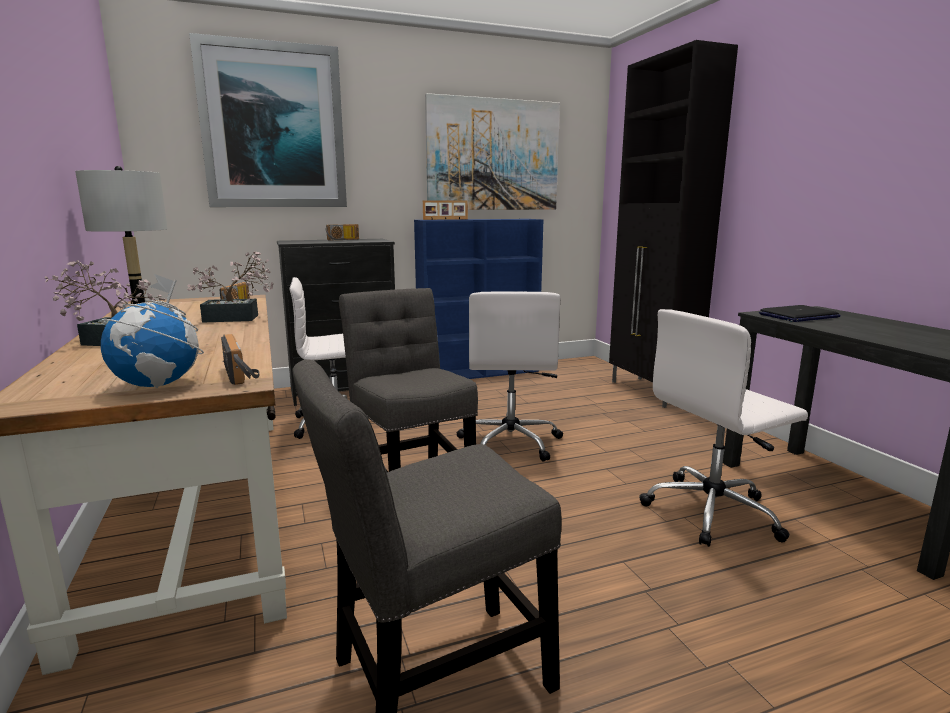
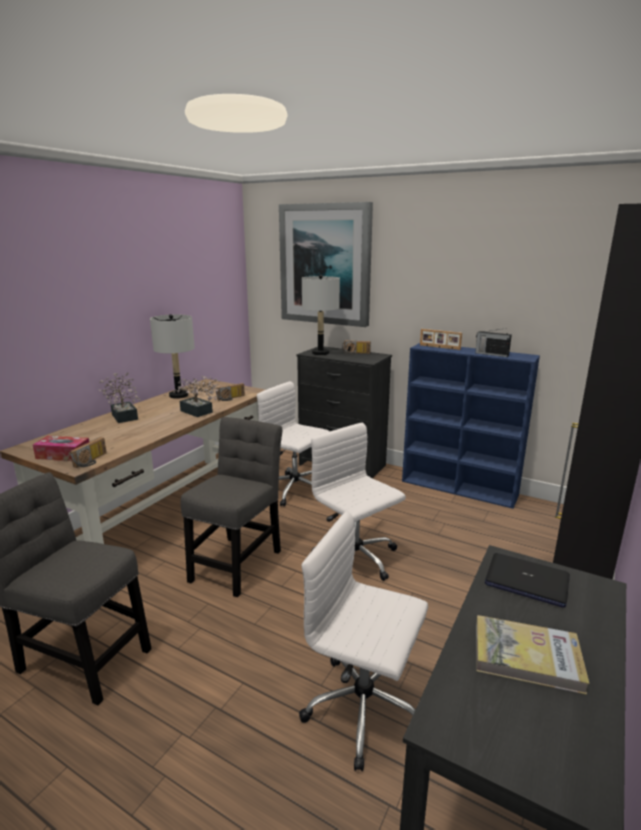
camera: 50 degrees right, 5 degrees up
(159, 384) = (63, 455): globe -> tissue box
(305, 242) = (320, 353): none -> grey table lamp
(493, 155) = (507, 289): picture -> none
(500, 219) = (491, 354): none -> radio
(510, 442) = (356, 560): white office chair -> white office chair turned 90 degrees clockwise
(894, 332) = (527, 657): none -> book

